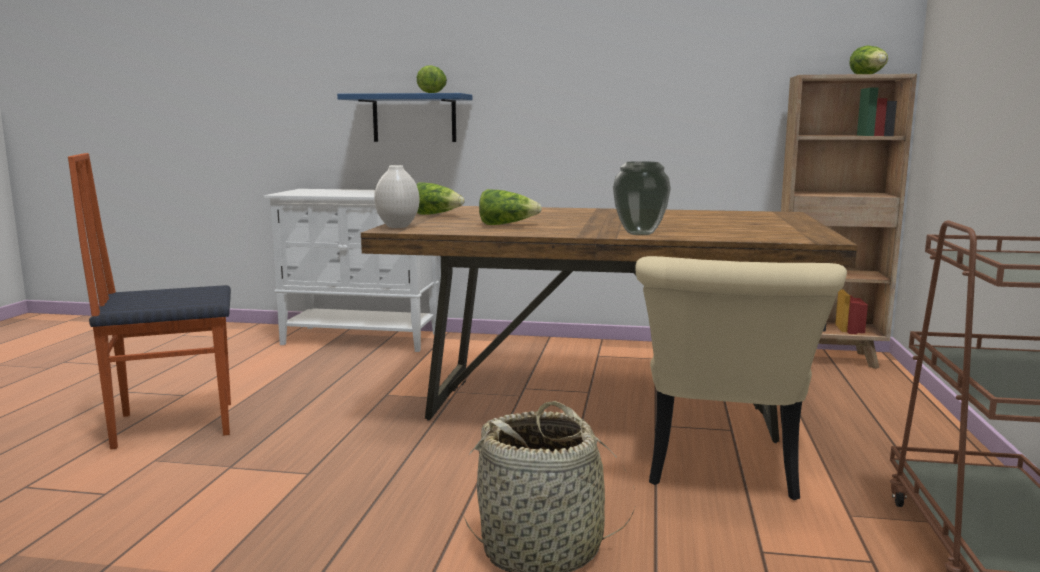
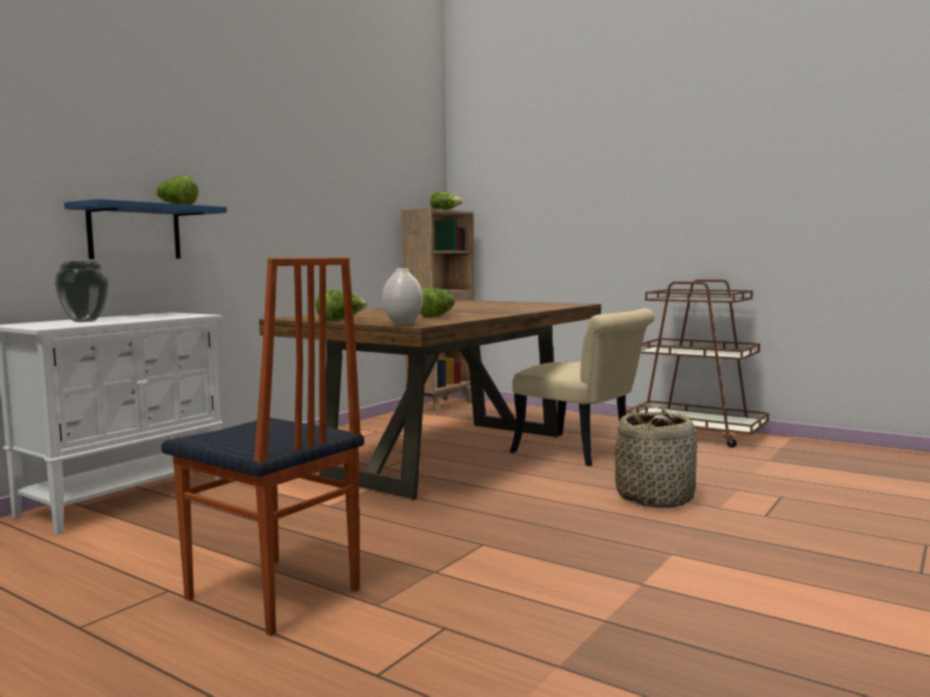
camera: 65 degrees left, 5 degrees down
(173, 424) = (272, 595): chair -> chair turned 60 degrees counterclockwise
(640, 234) = (522, 310): vase -> vase (85, 321)

